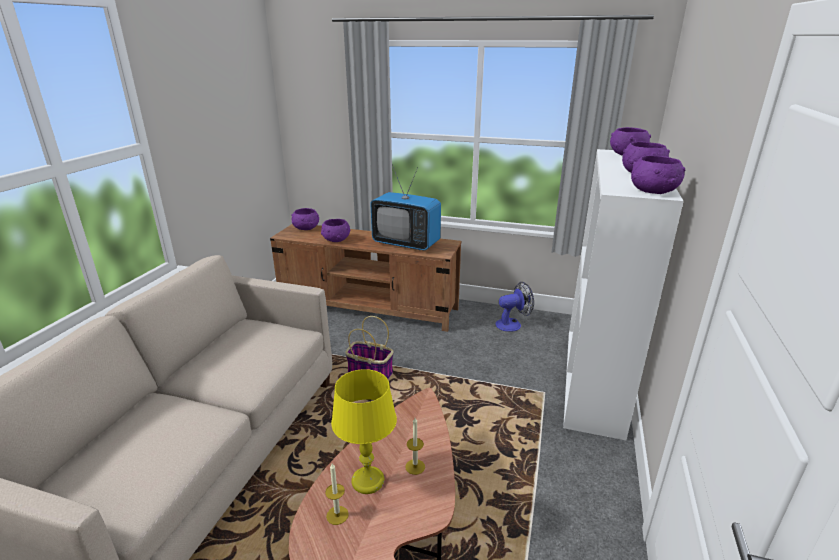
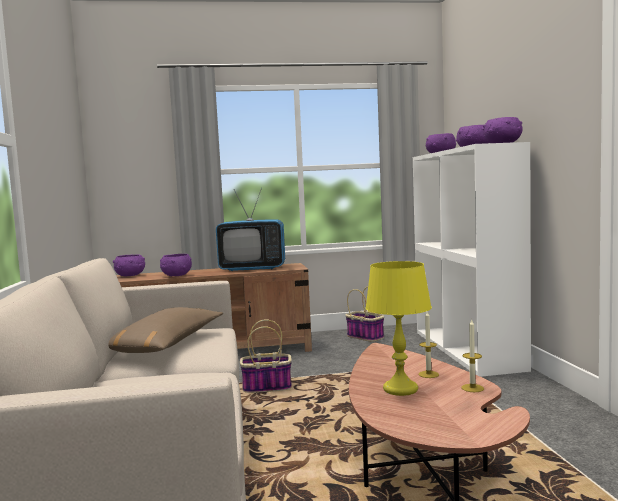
camera: 25 degrees left, 20 degrees down
(235, 355) = (167, 343): none -> brown pillow
(337, 515) = (403, 409): candle -> candle (472, 388)
(512, 324) = (364, 337): fan -> basket

